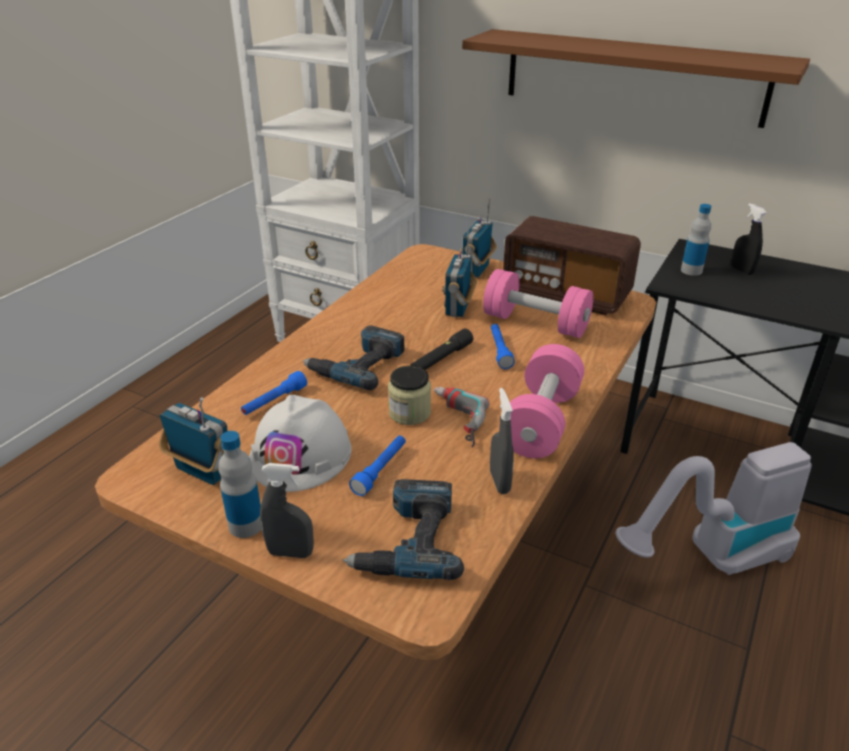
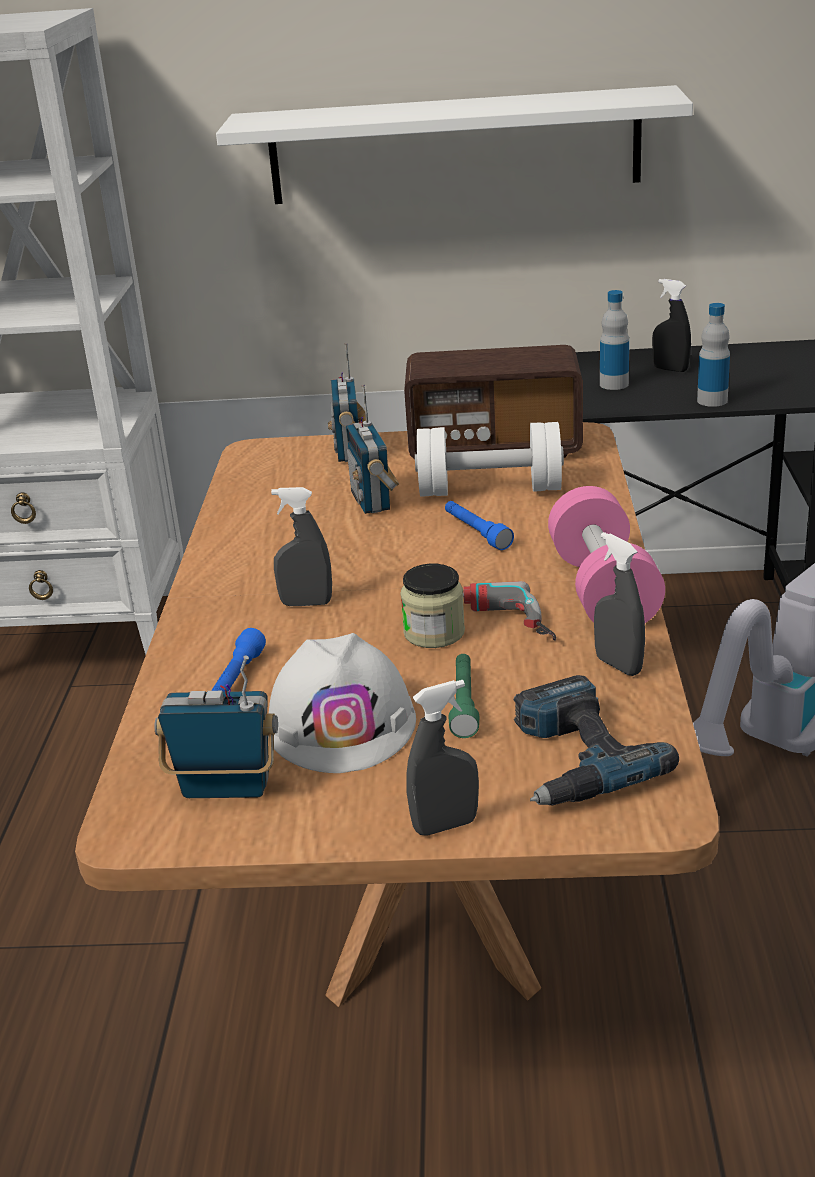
camera: 25 degrees left, 5 degrees down
(246, 525) = (354, 821): bottle -> bottle (712, 401)
(358, 365) = (306, 603): power drill -> grey spray bottle
(380, 470) = (464, 704): blue flashlight -> green flashlight
(441, 359) = (411, 563): black flashlight -> none
(536, 323) = (490, 490): pink dumbbell -> white dumbbell
(632, 77) = (454, 146): brown shelf -> white shelf

